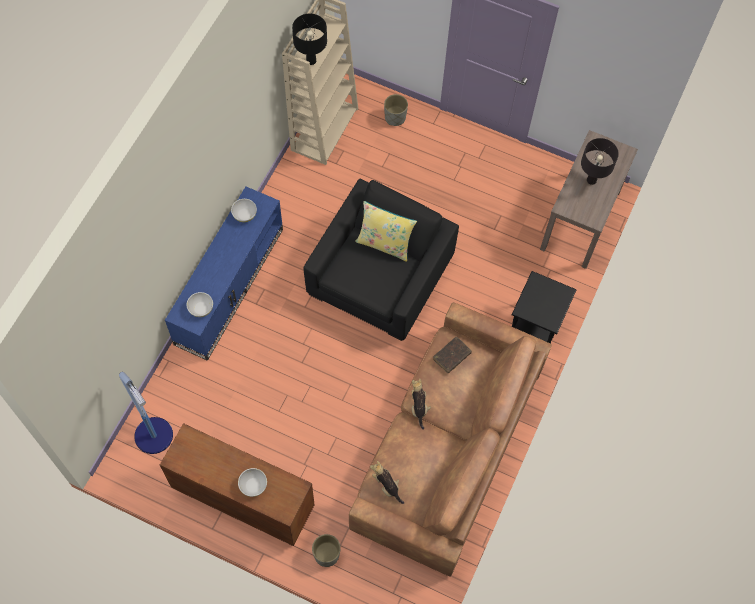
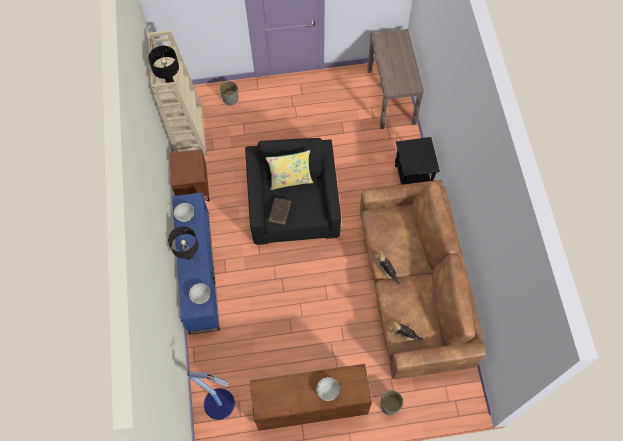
camera: 30 degrees left, 0 degrees up
(285, 193) = (193, 188): none -> brown nightstand
(451, 356) = (384, 226): brown book -> brown book (280, 212)
(591, 180) = (394, 63): black table lamp -> black table lamp (189, 256)

